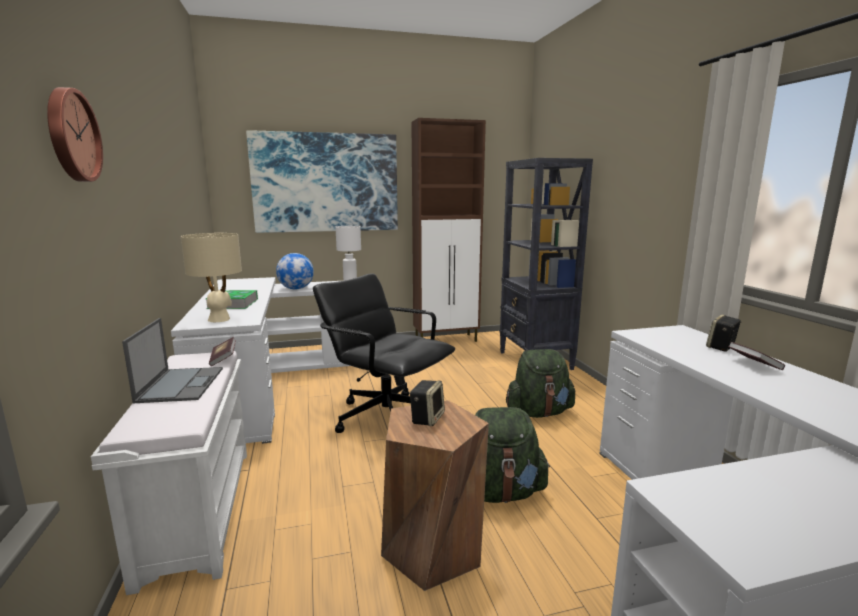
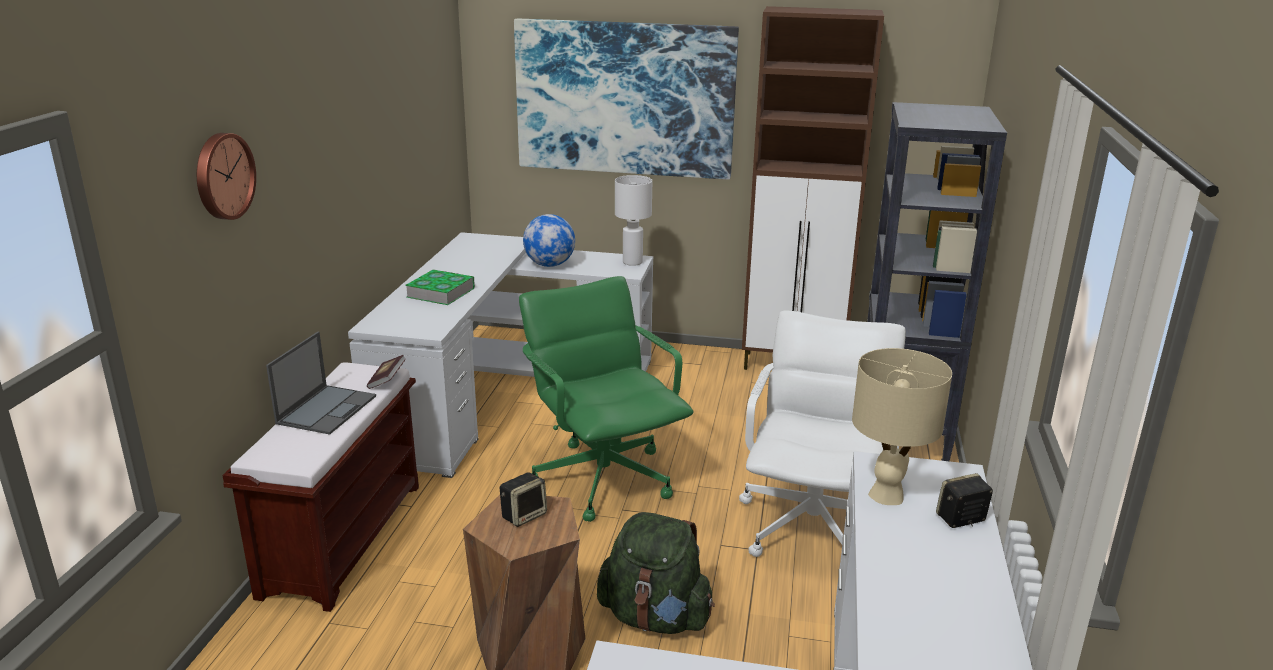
camera: 25 degrees right, 10 degrees up
(198, 509) = (343, 537): white bench -> brown bench
(219, 319) = (406, 321): beige table lamp -> beige table lamp (887, 495)
(386, 417) = (603, 478): black office chair -> green office chair
(539, 412) = (813, 527): green backpack -> white office chair
(753, 365) = (948, 559): book -> none

